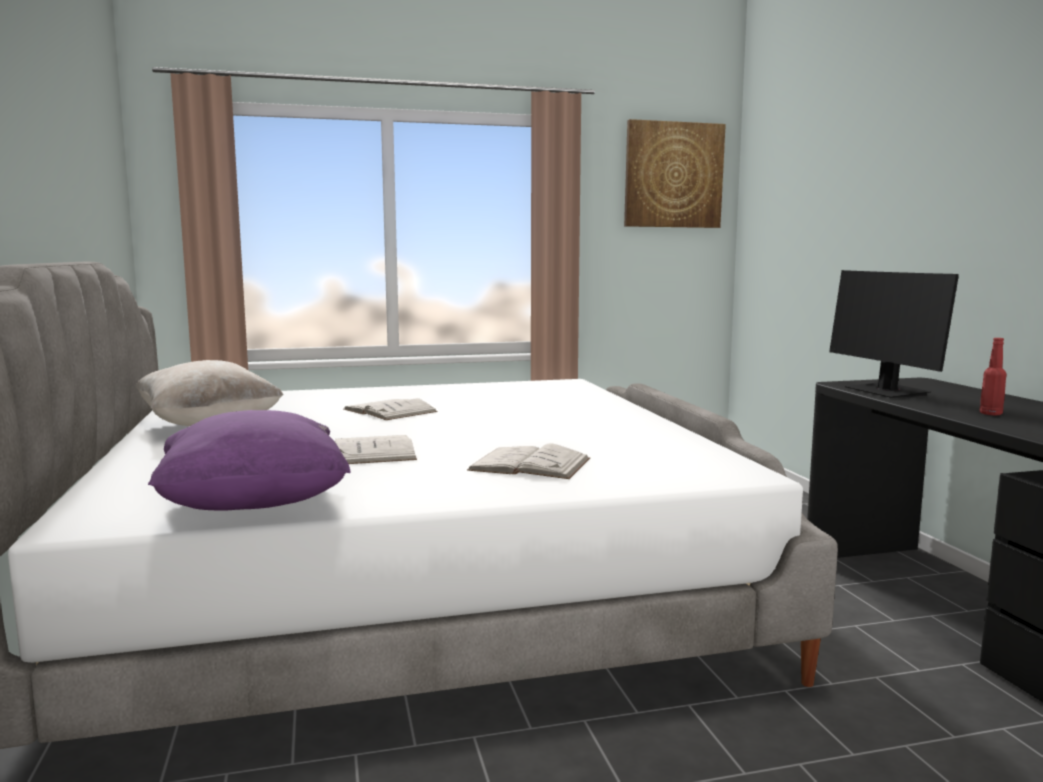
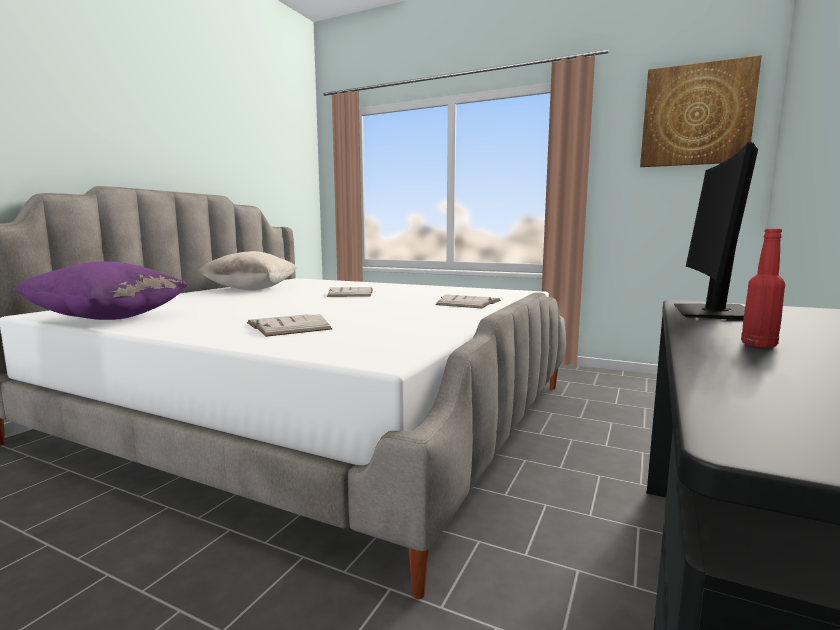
camera: 40 degrees right, 0 degrees up
(373, 450) = (255, 307): white book -> white book (469, 302)

